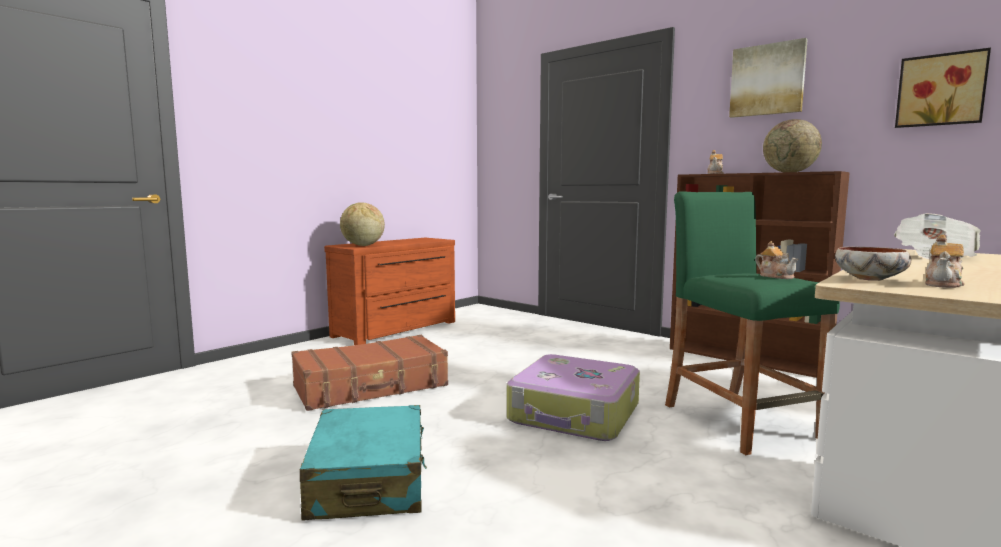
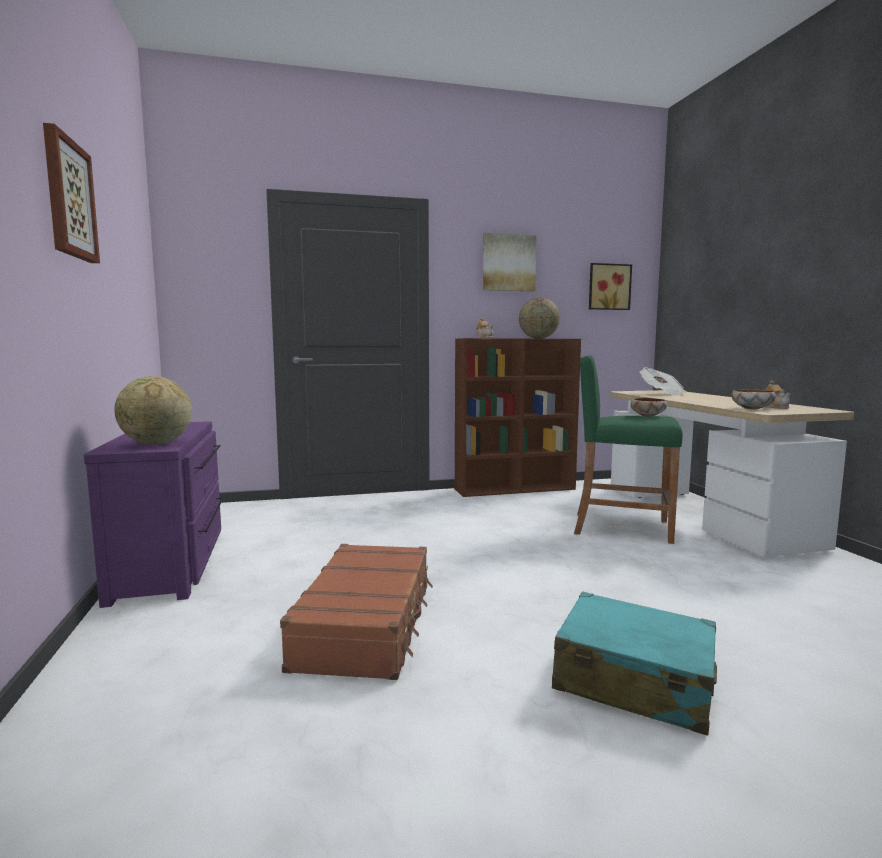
camera: 55 degrees left, 0 degrees up
(337, 98) = (68, 199): none -> picture
(398, 329) = (174, 563): brown dresser -> purple dresser
(575, 414) = (559, 562): suitcase -> none
(776, 276) = (647, 416): teapot -> bowl

